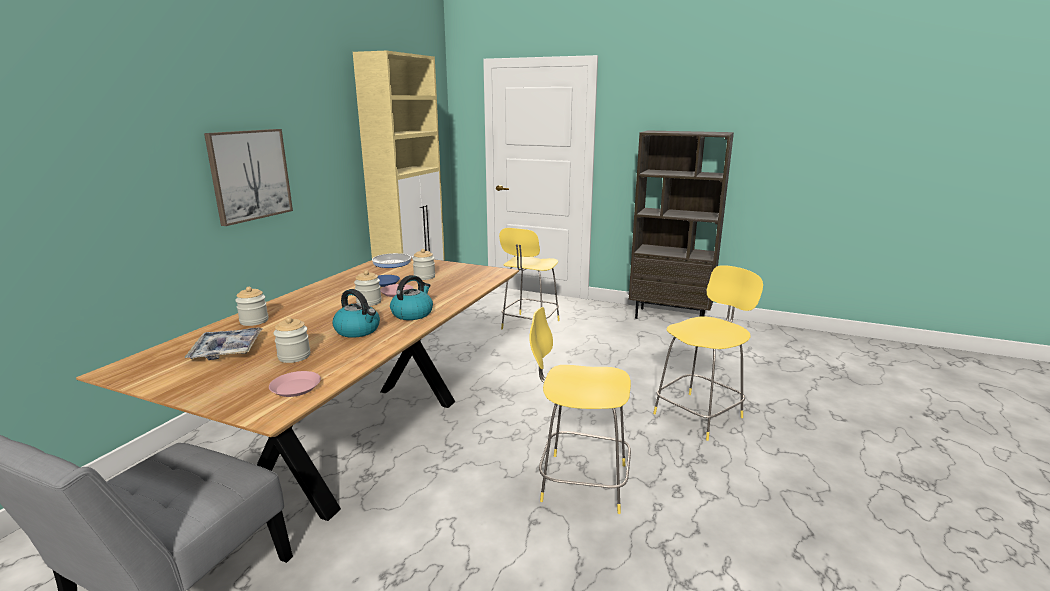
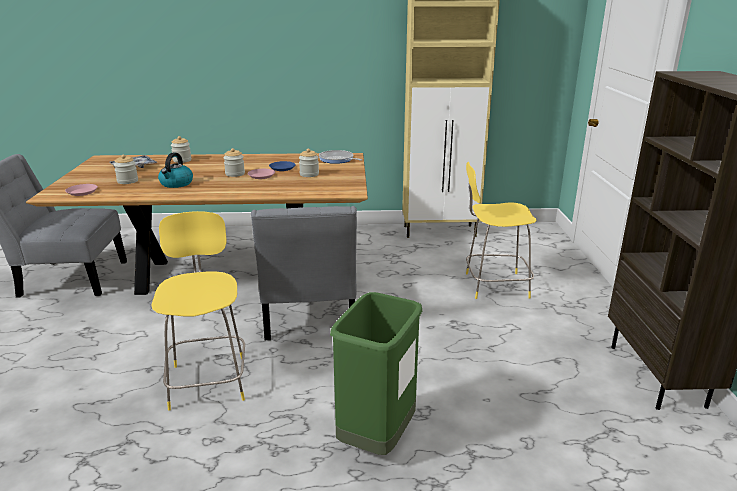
camera: 65 degrees right, 5 degrees up
(250, 175) = (279, 63): picture -> none
(412, 314) = (217, 189): kettle -> none
(509, 408) = (309, 318): none -> grey chair
(700, 414) = (377, 439): yellow stool -> green trash can

